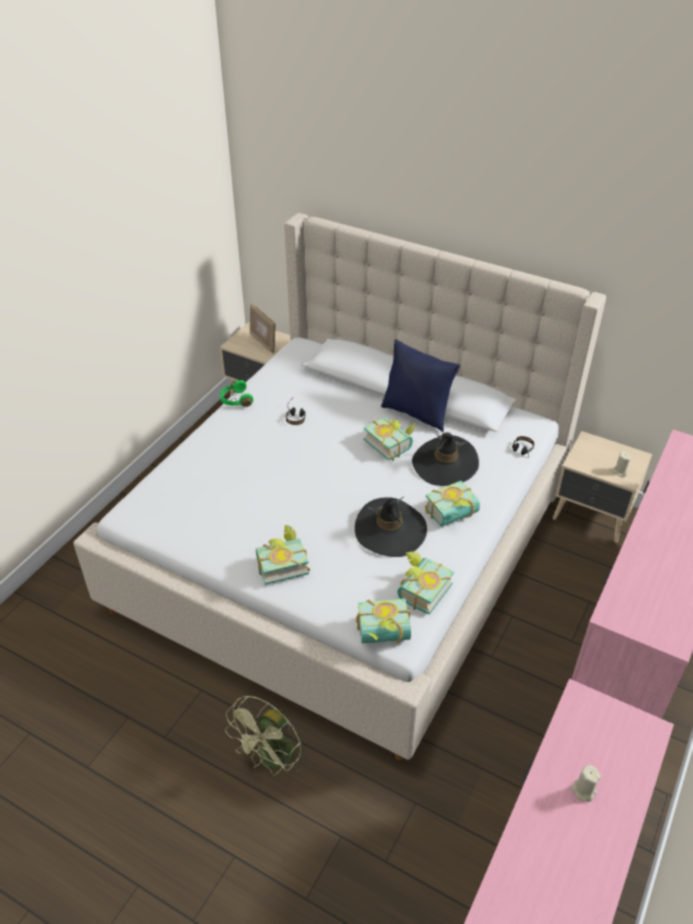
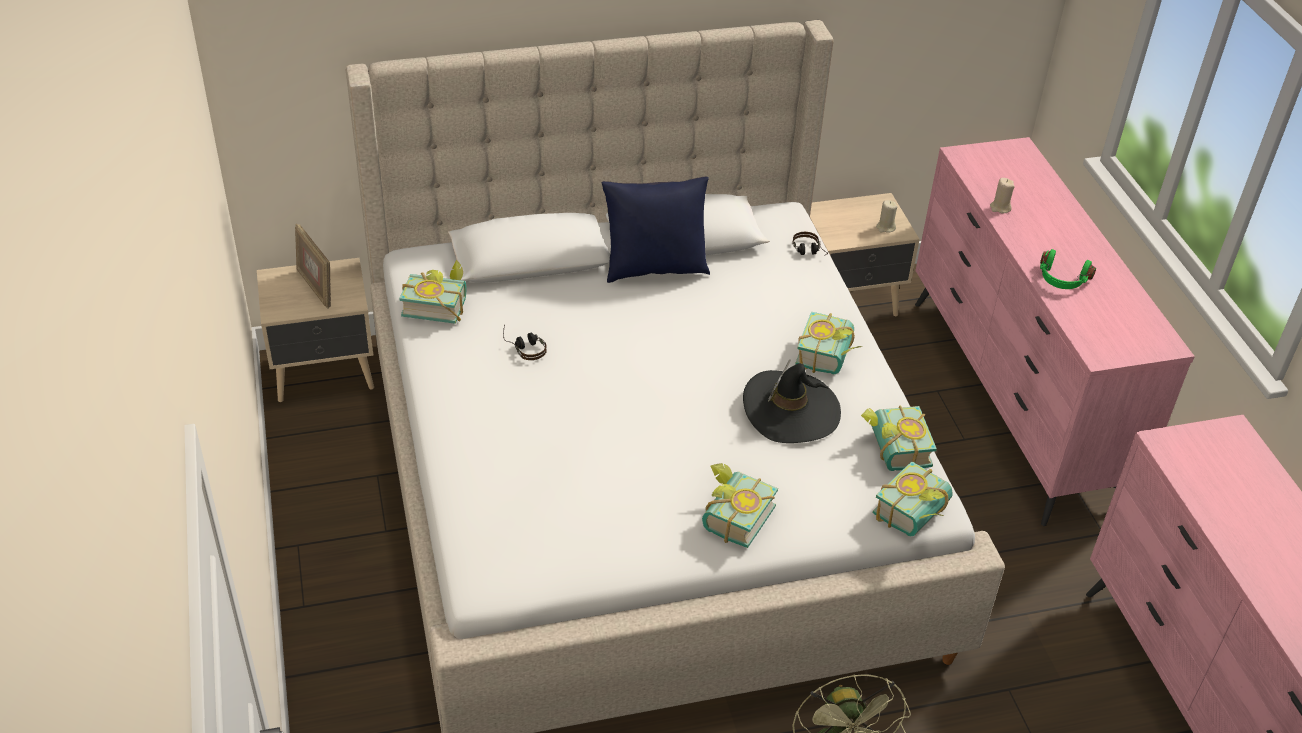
camera: 45 degrees left, 0 degrees up
(235, 400) = (425, 370): green headphones -> green headphones (1062, 280)
(263, 342) = (316, 288): picture frame -> picture frame turned 45 degrees clockwise
(391, 444) = (672, 318): book -> book (436, 304)
(445, 464) = (753, 308): black hat -> none
(583, 790) = (1252, 513): beige candle -> beige candle (1000, 208)

